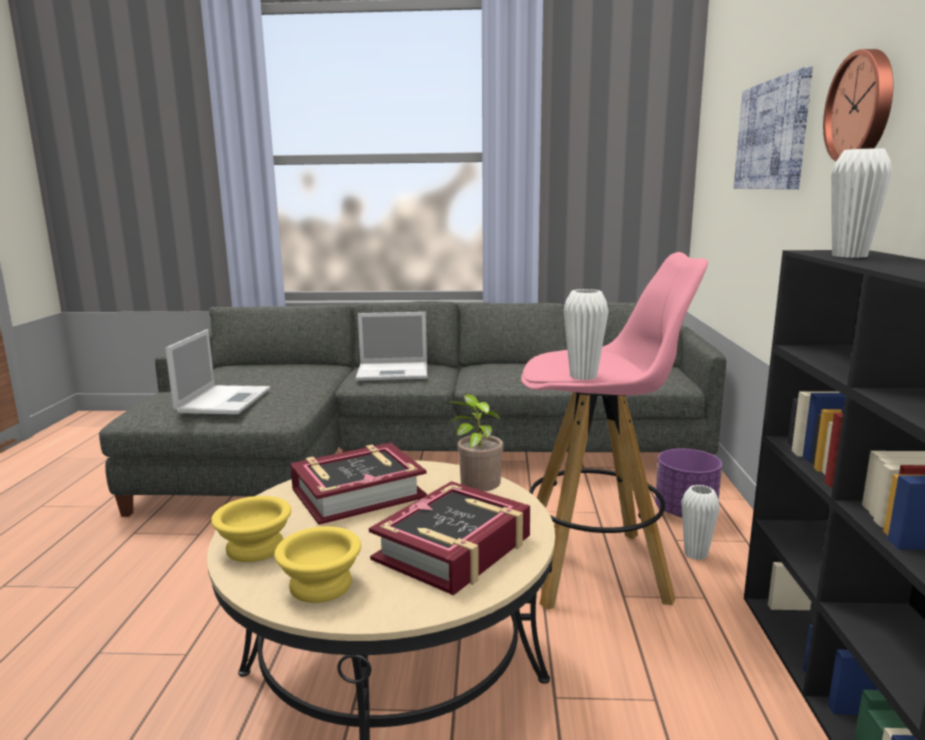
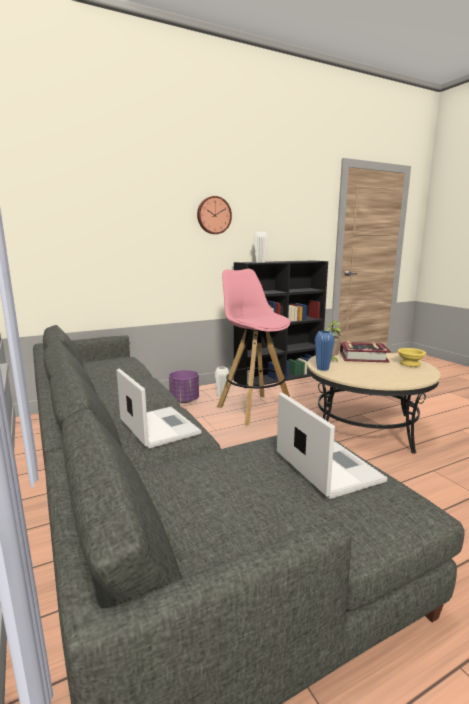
camera: 120 degrees left, 0 degrees up
(224, 400) = (326, 466): laptop -> laptop turned 90 degrees clockwise
(253, 547) = (420, 375): yellow bowl -> none
(358, 493) = (362, 374): book -> none
(433, 471) = (322, 369): none -> blue vase
(583, 376) = (280, 317): white vase -> none
(772, 135) = (138, 217): picture -> none

